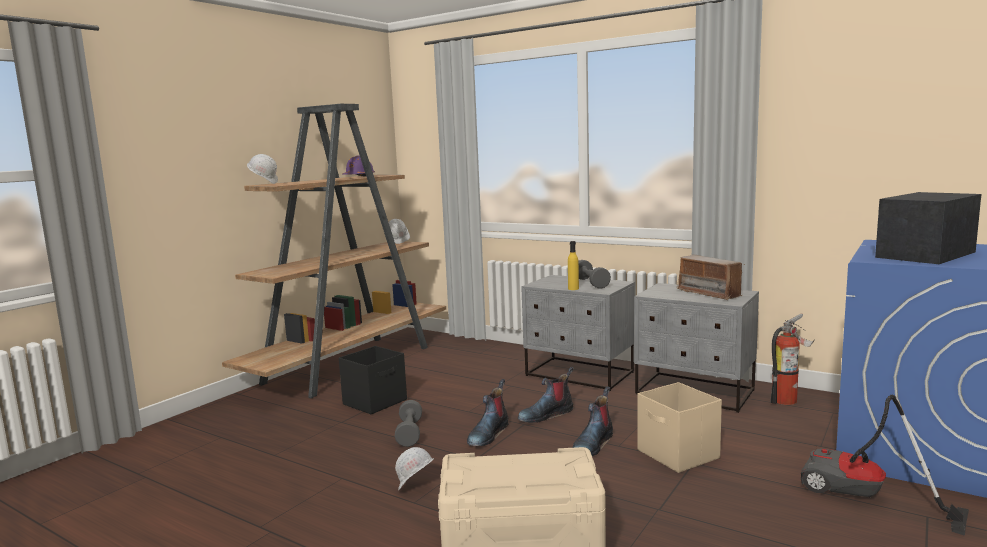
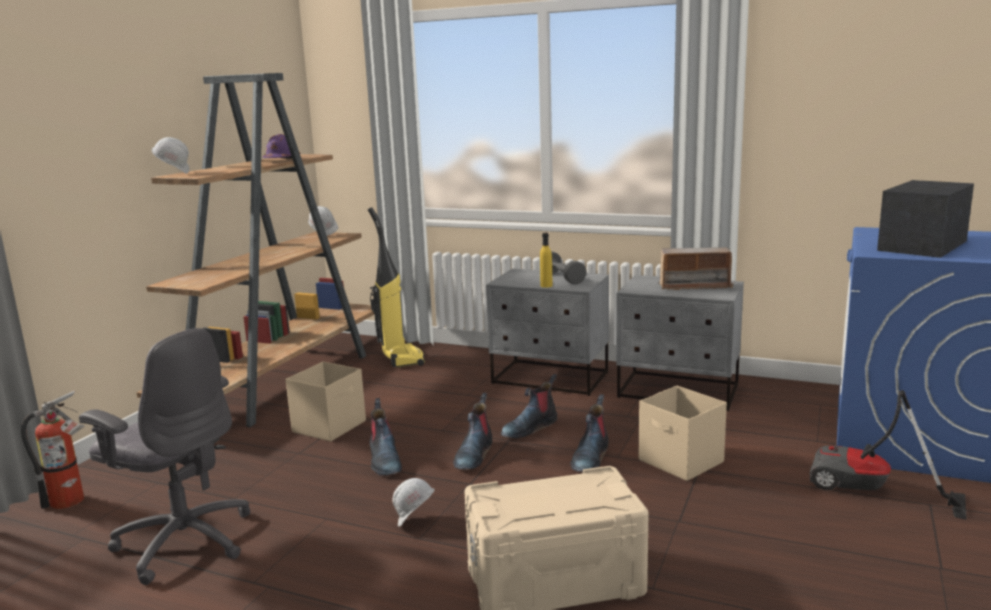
camera: 10 degrees left, 5 degrees up
(220, 486) = (184, 541): none -> grey office chair
(376, 402) = (330, 426): black storage box -> beige storage box
(409, 433) = (384, 460): grey dumbbell -> boot
(456, 351) = (401, 358): none -> vacuum cleaner
(709, 293) = (694, 286): radio -> radio turned 45 degrees counterclockwise
(788, 400) = (774, 394): fire extinguisher -> fire extinguisher (72, 501)

